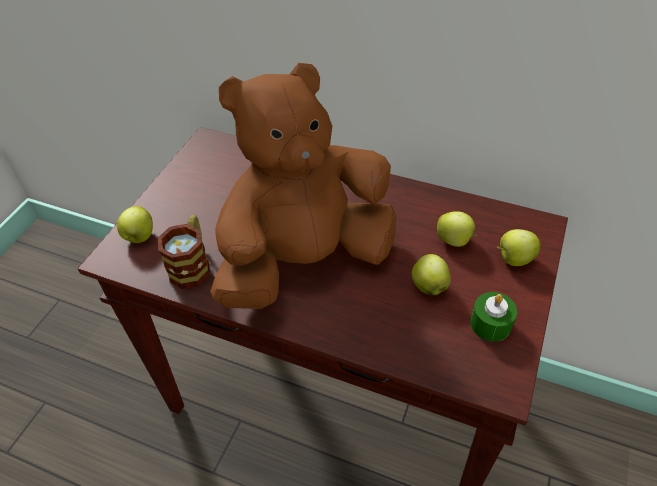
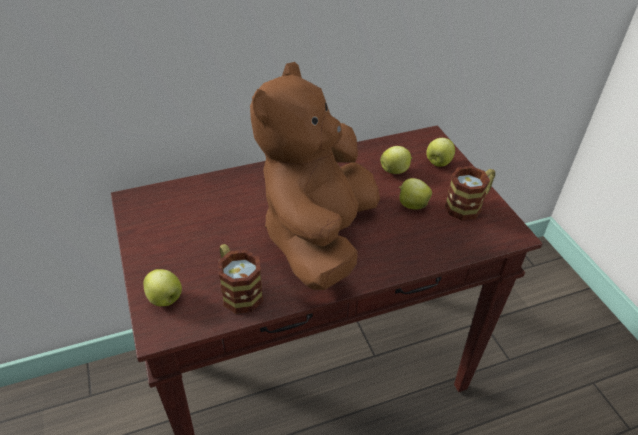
camera: 45 degrees left, 5 degrees down
(490, 324) = (468, 205): green candle -> mug

